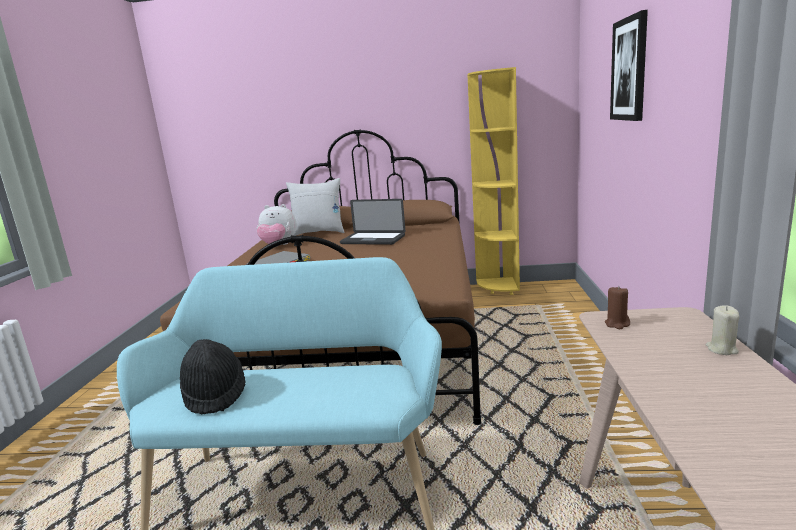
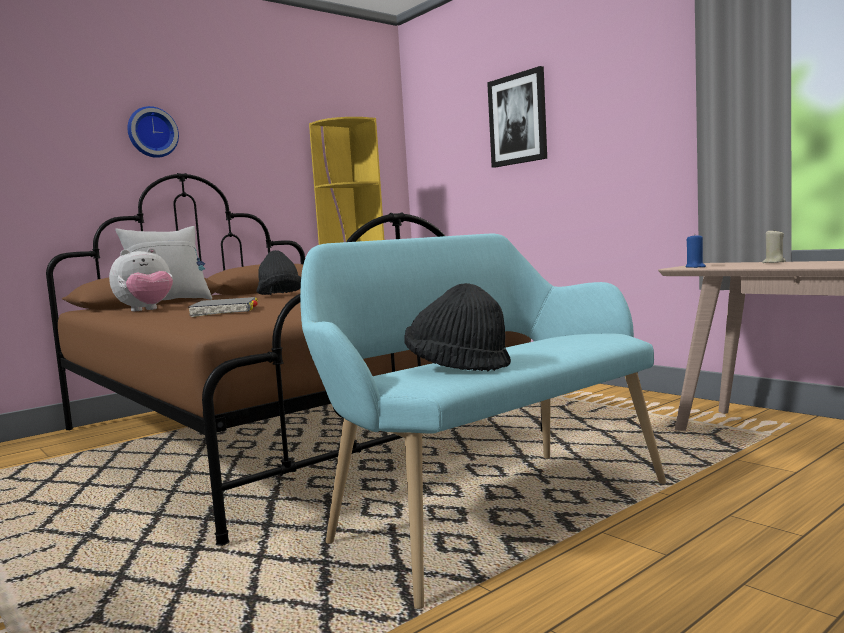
camera: 45 degrees left, 10 degrees down
(338, 101) = (152, 132): none -> wall clock
(373, 240) = (280, 295): laptop -> black hat
(617, 324) = (695, 267): brown candle -> blue candle

